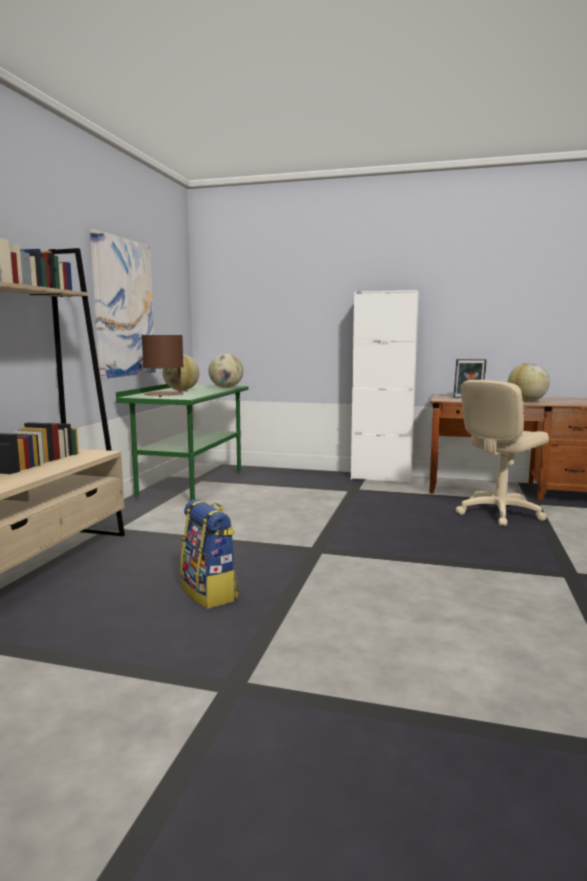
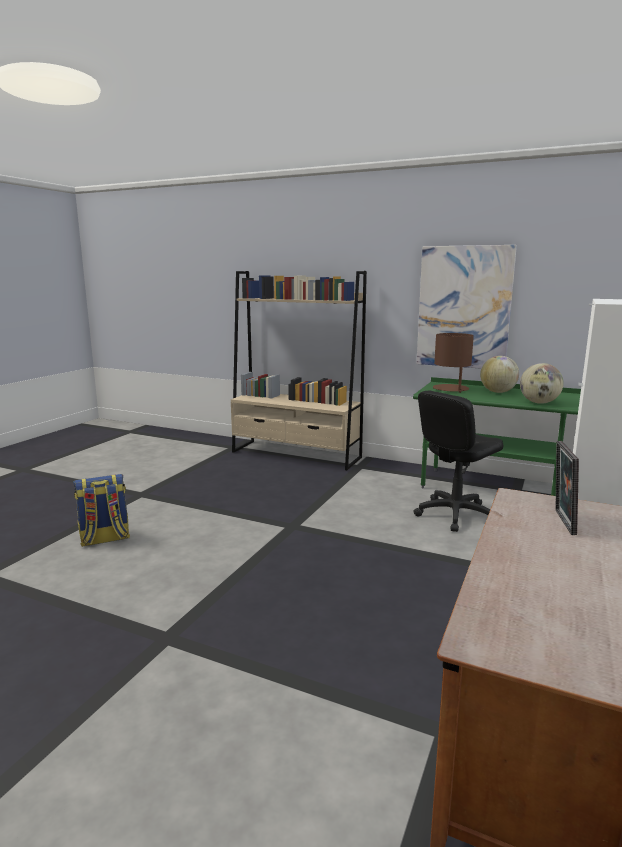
camera: 100 degrees right, 5 degrees up
(210, 593) = (237, 491): backpack -> backpack (104, 539)
(260, 496) = (454, 514): none -> black office chair
(498, 513) = (384, 663): beige office chair -> none
(526, 401) = (514, 561): globe -> none

